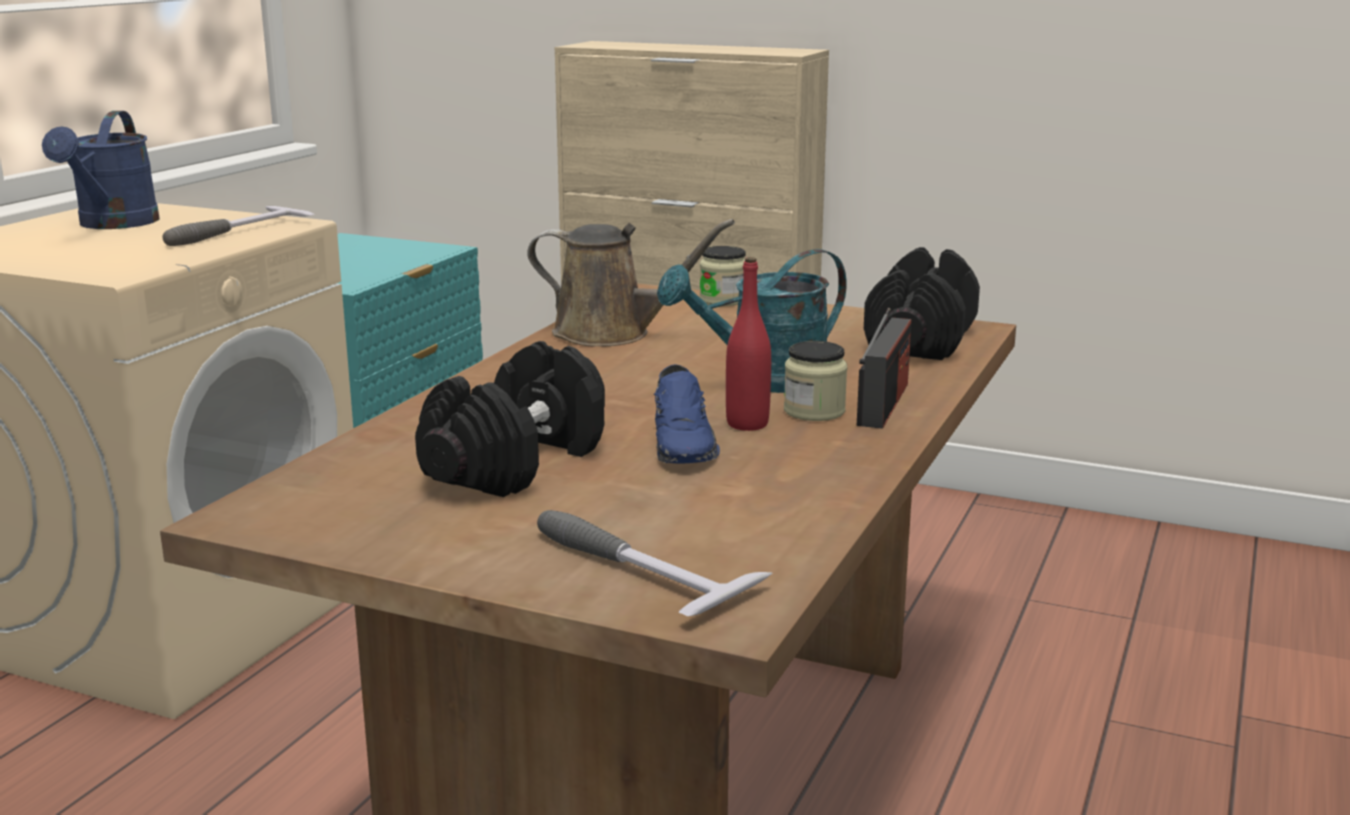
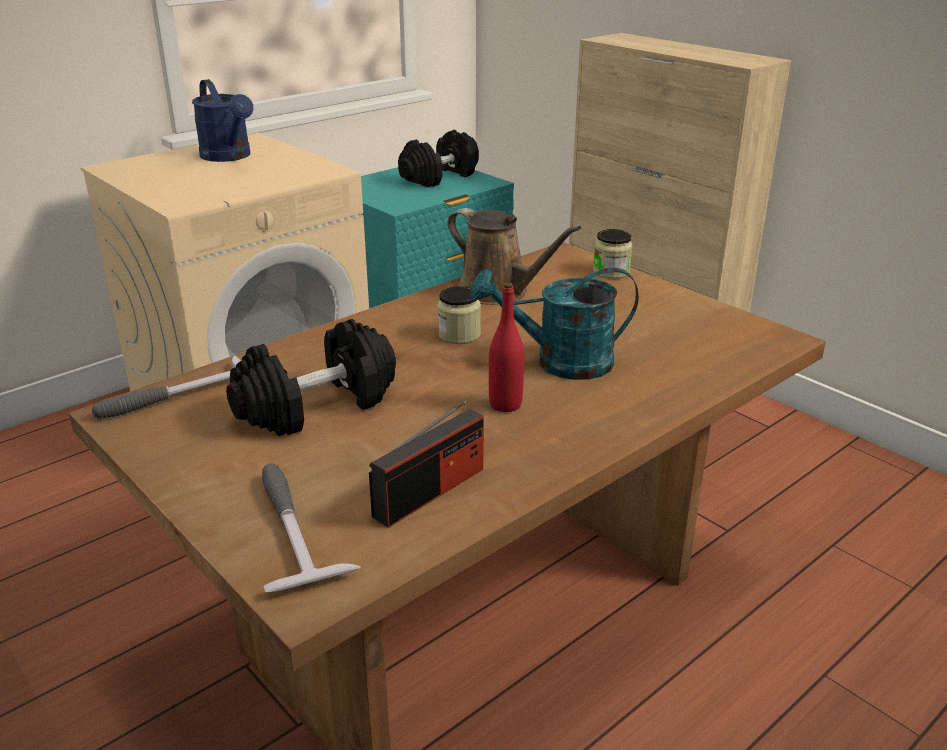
camera: 25 degrees right, 10 degrees up
(113, 224) = (229, 157): blue watering can -> blue watering can turned 60 degrees counterclockwise
(231, 232) = (285, 174): hammer -> hammer (174, 396)
(685, 445) = (442, 415): blue shoe -> none
(814, 411) = (567, 402): jar -> jar (459, 335)
(883, 404) = (627, 406): radio -> radio (430, 492)
(921, 340) = (725, 344): black dumbbell -> black dumbbell (439, 177)

